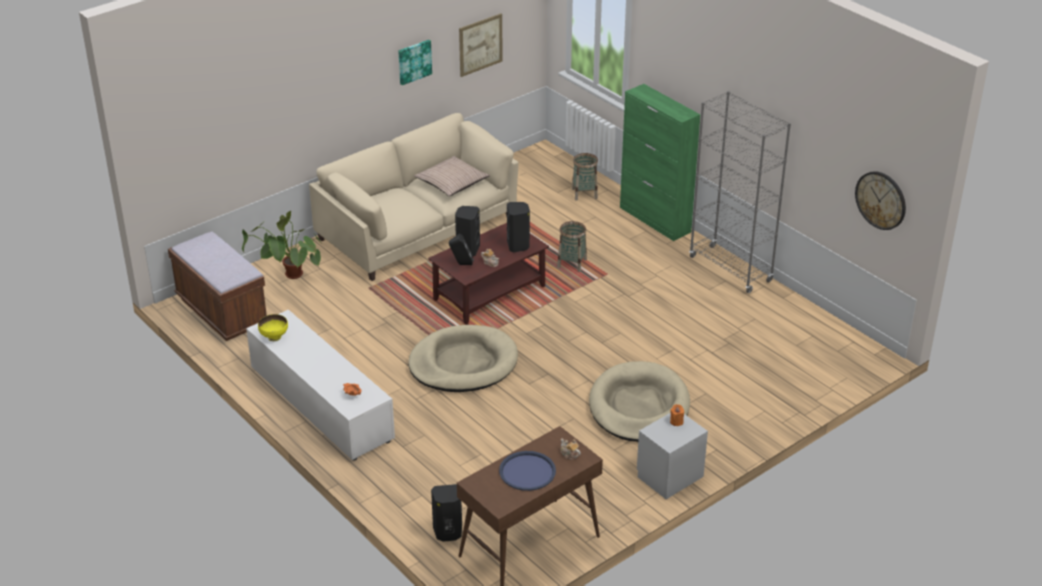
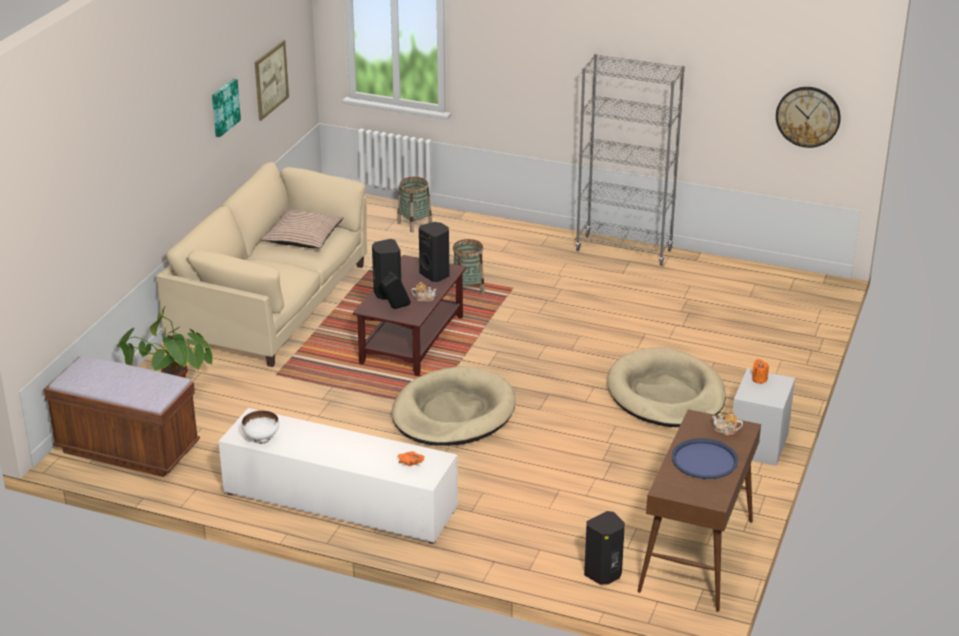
camera: 30 degrees left, 5 degrees down
(274, 337) = (261, 439): yellow bowl -> white bowl
(655, 220) = (508, 228): green cabinet -> none

